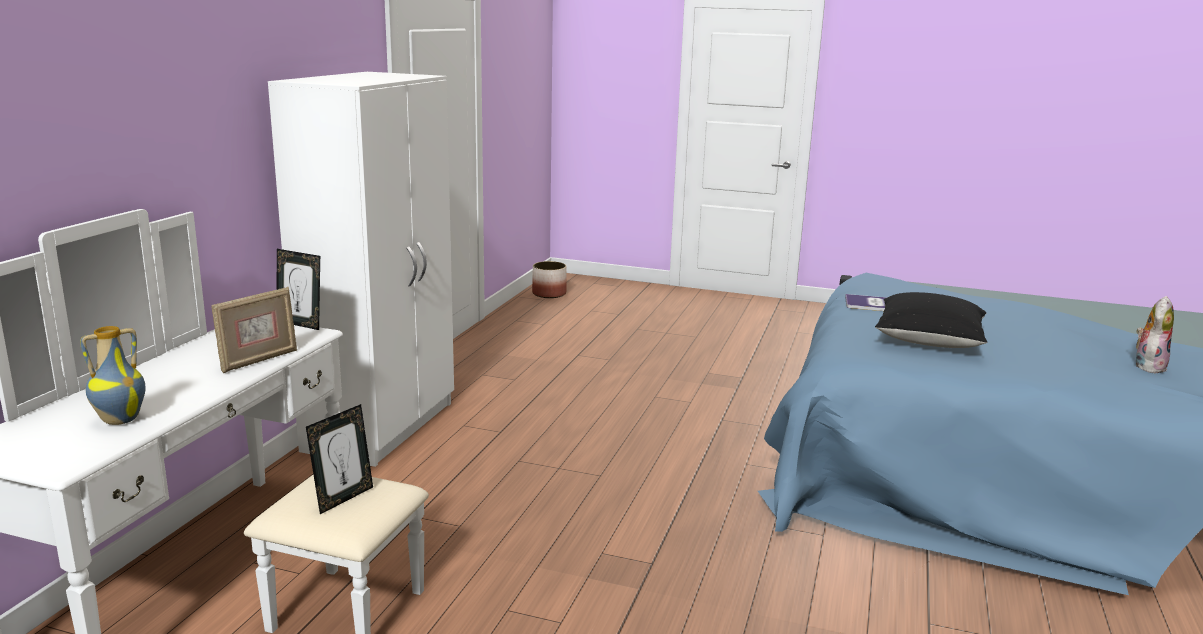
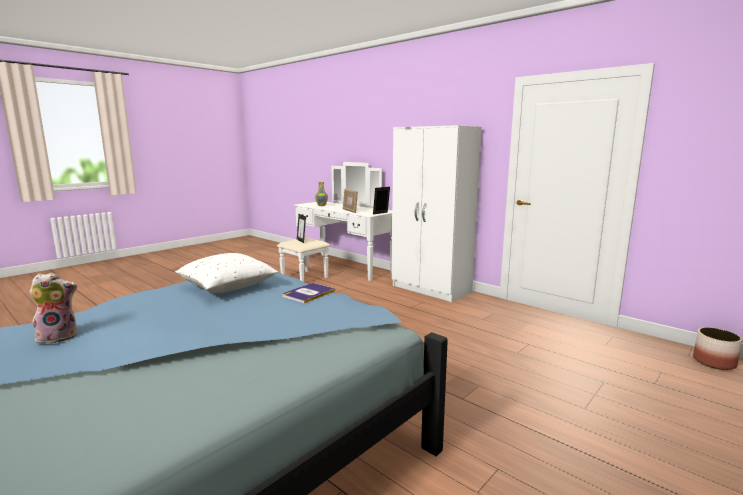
camera: 115 degrees right, 5 degrees down
(929, 341) = (227, 287): black pillow -> white pillow
(1147, 366) = (59, 337): plush toy -> plush toy turned 90 degrees counterclockwise

